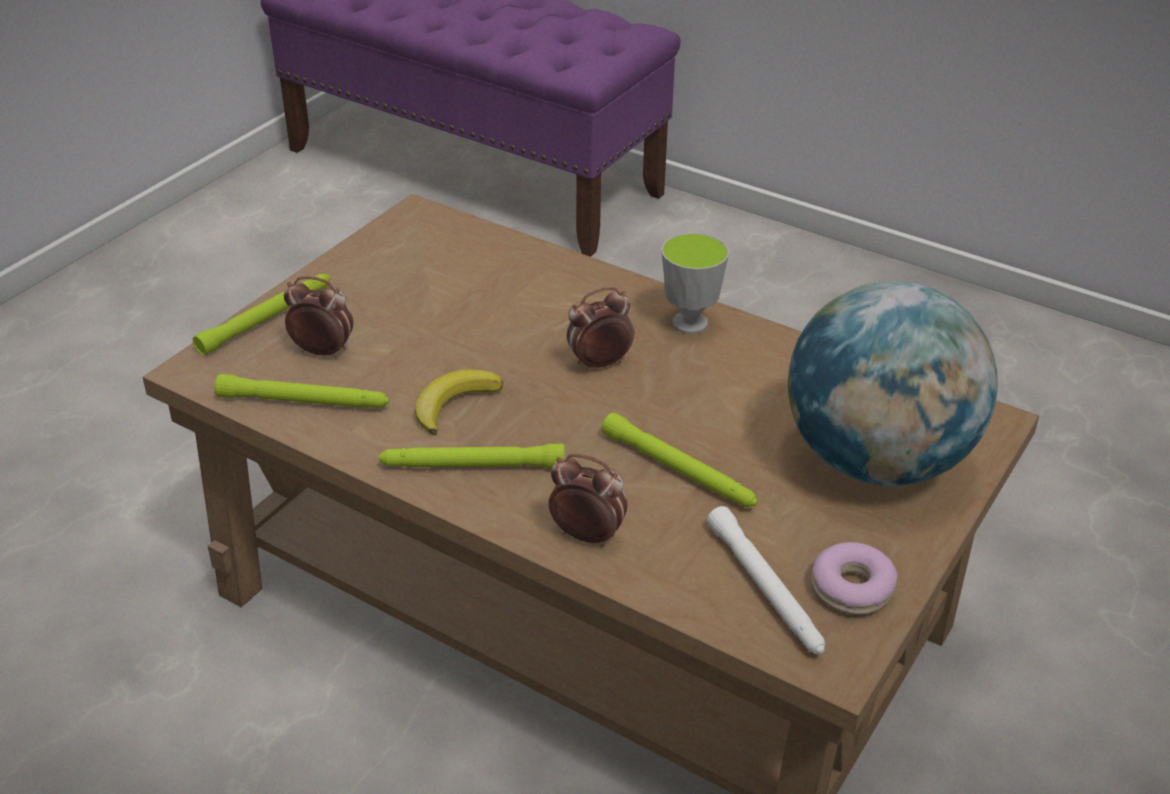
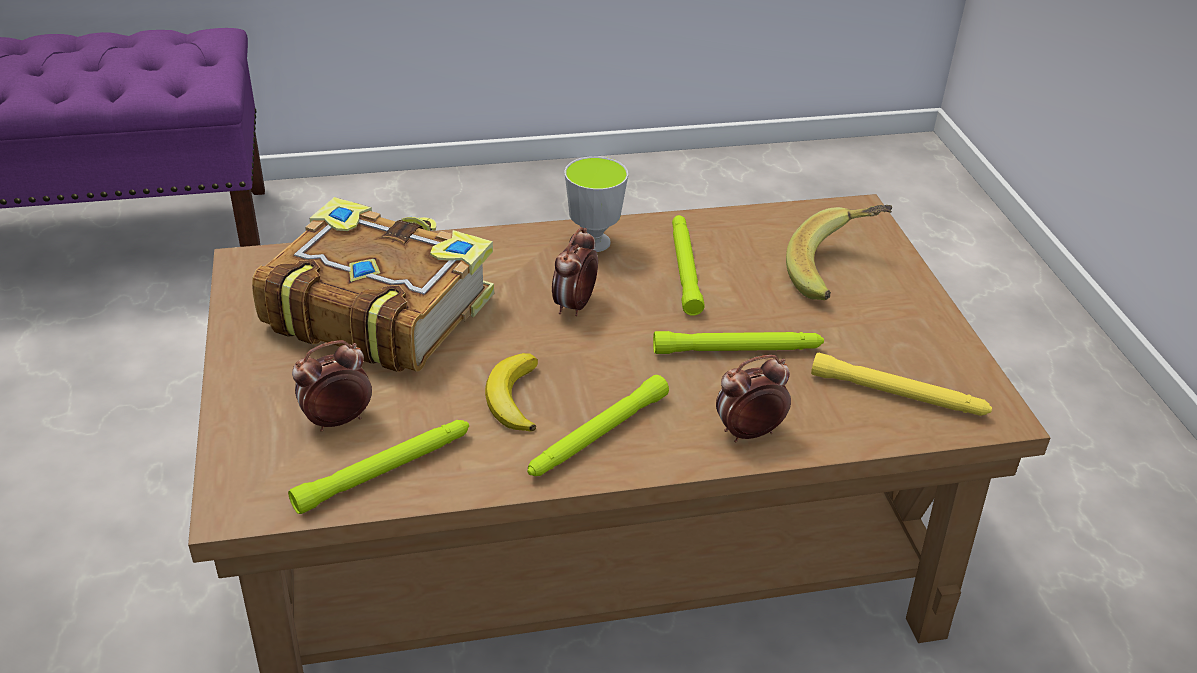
camera: 45 degrees left, 0 degrees up
(267, 319) = (240, 422): green flashlight -> green flashlight (684, 268)
(454, 290) = (377, 309): none -> book
(765, 589) = (898, 395): white flashlight -> yellow flashlight
(852, 588) = (939, 361): donut -> none
(876, 461) = (837, 272): globe -> banana

